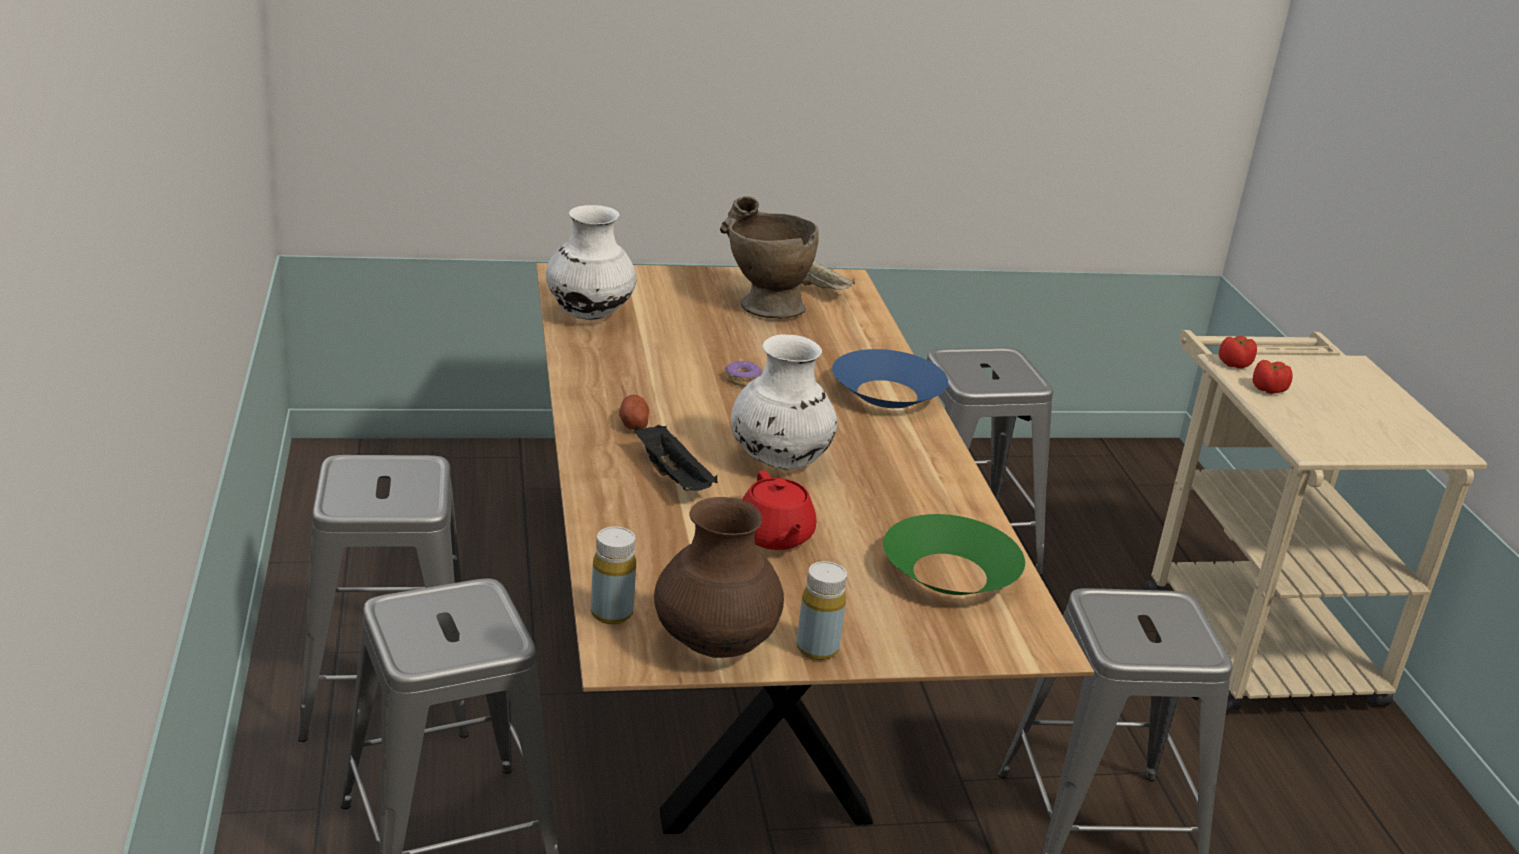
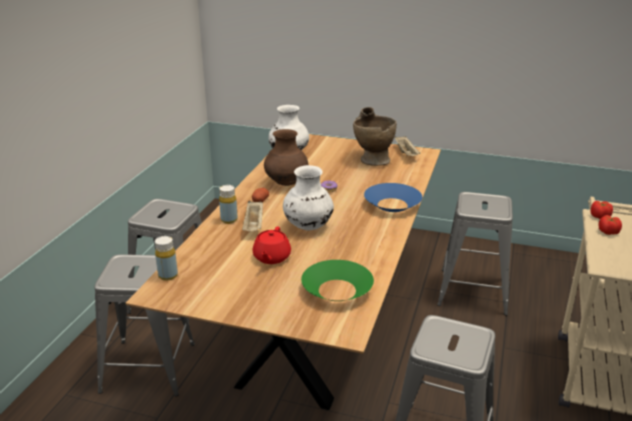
camera: 30 degrees right, 0 degrees up
(674, 477) = (254, 225): black tray -> beige tray
(715, 645) = (195, 298): brown vase -> brown vase (286, 183)
(817, 649) = (238, 309): yellow bottle -> yellow bottle (229, 220)

